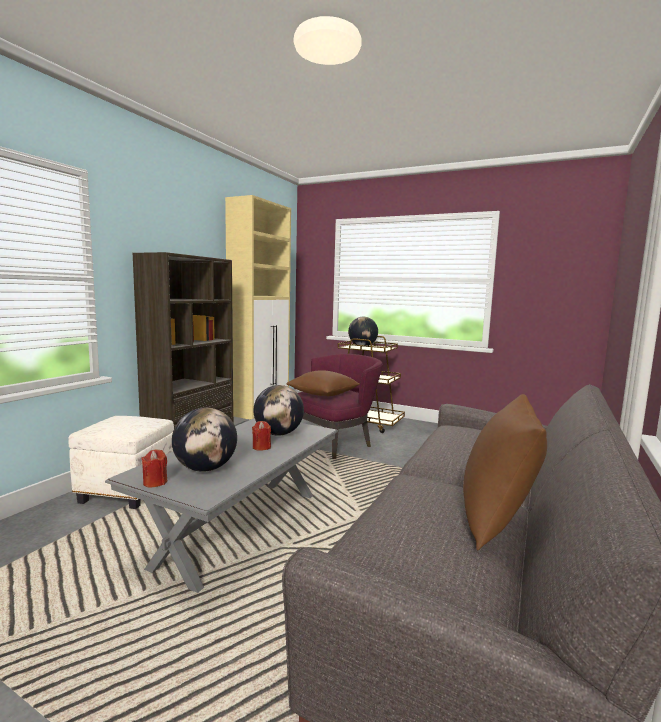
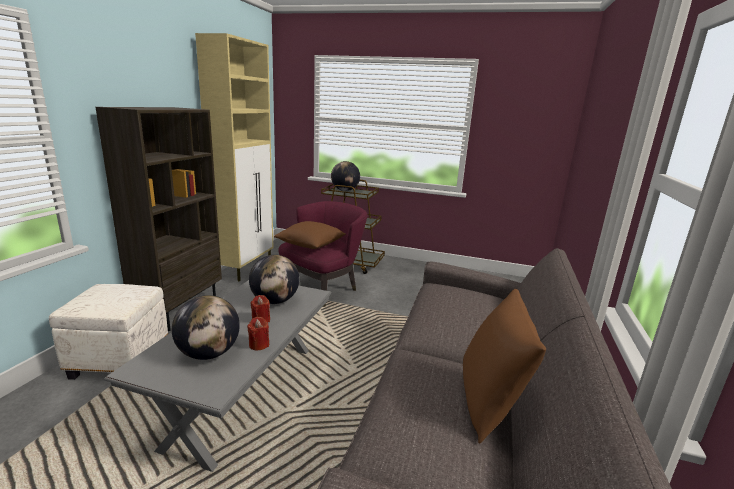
camera: 10 degrees left, 10 degrees up
(155, 482) = (159, 377): red candle -> red candle (259, 345)

